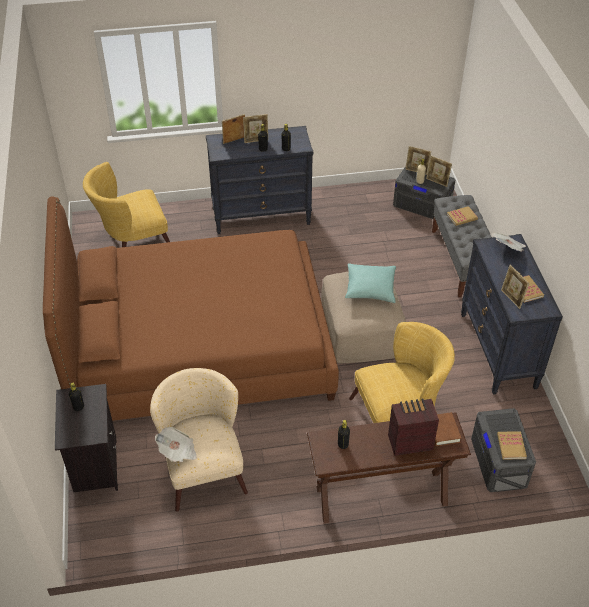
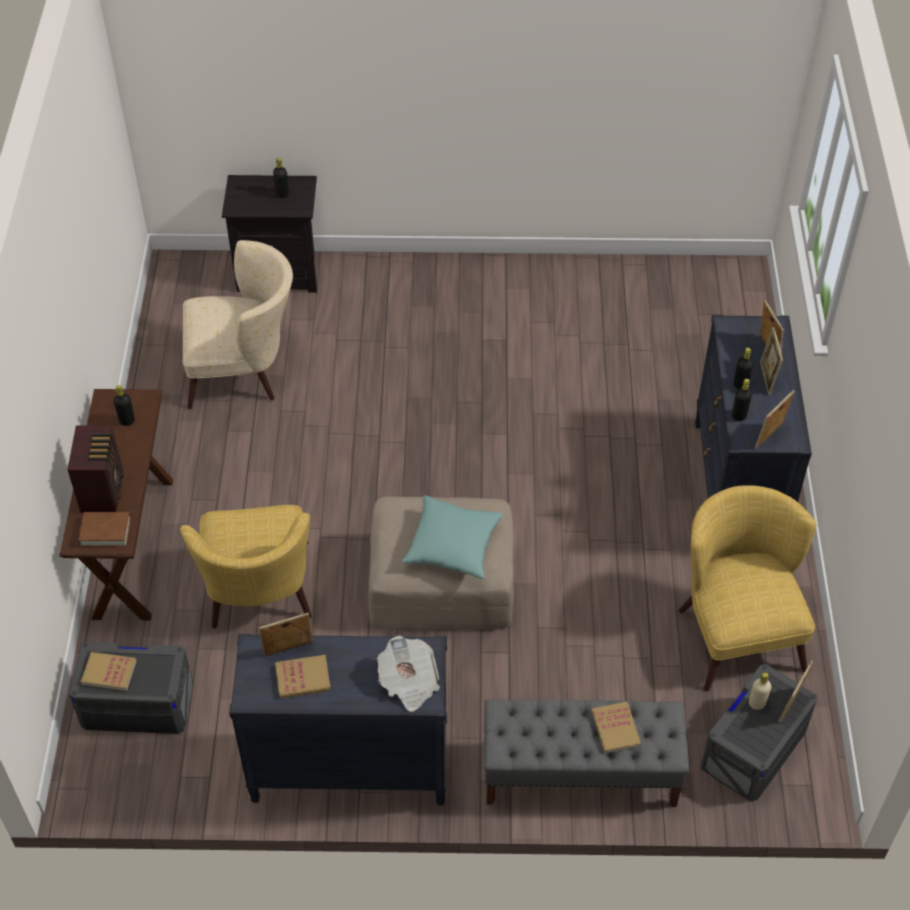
camera: 100 degrees right, 5 degrees up
(132, 242) = (687, 321): yellow armchair -> yellow armchair (736, 627)
(177, 452) = (212, 297): newspaper -> none
(198, 348) = (447, 381): brown bed -> none
(437, 182) = (752, 734): picture frame -> picture frame (770, 437)

